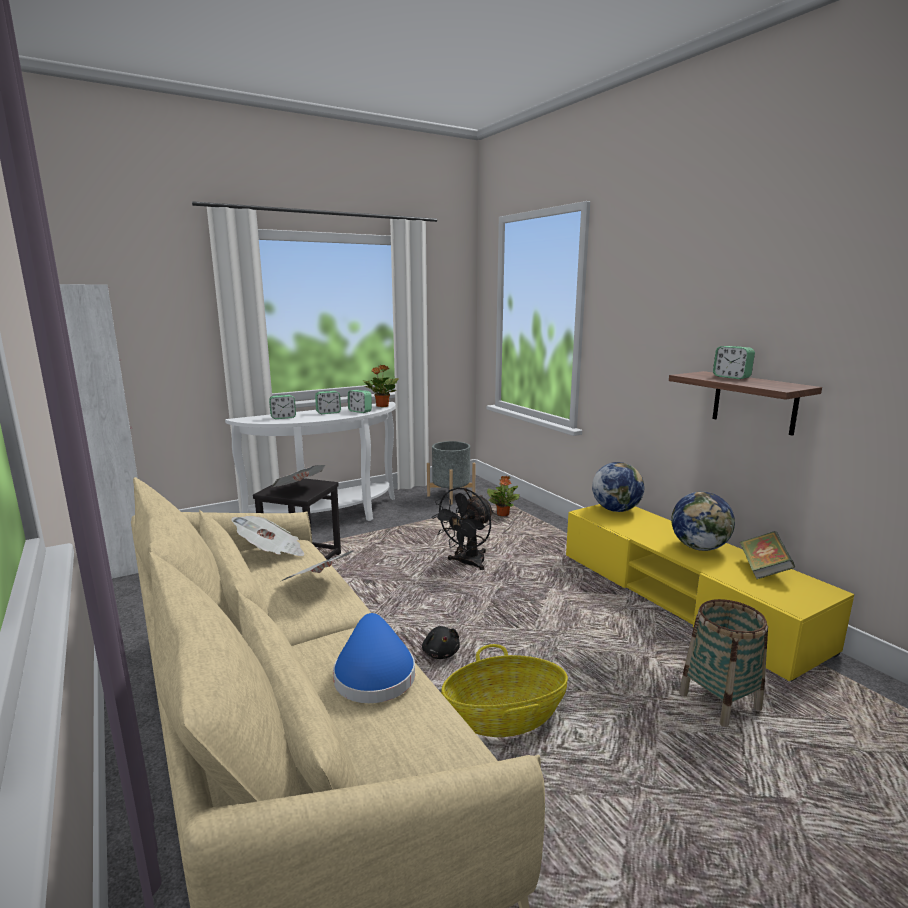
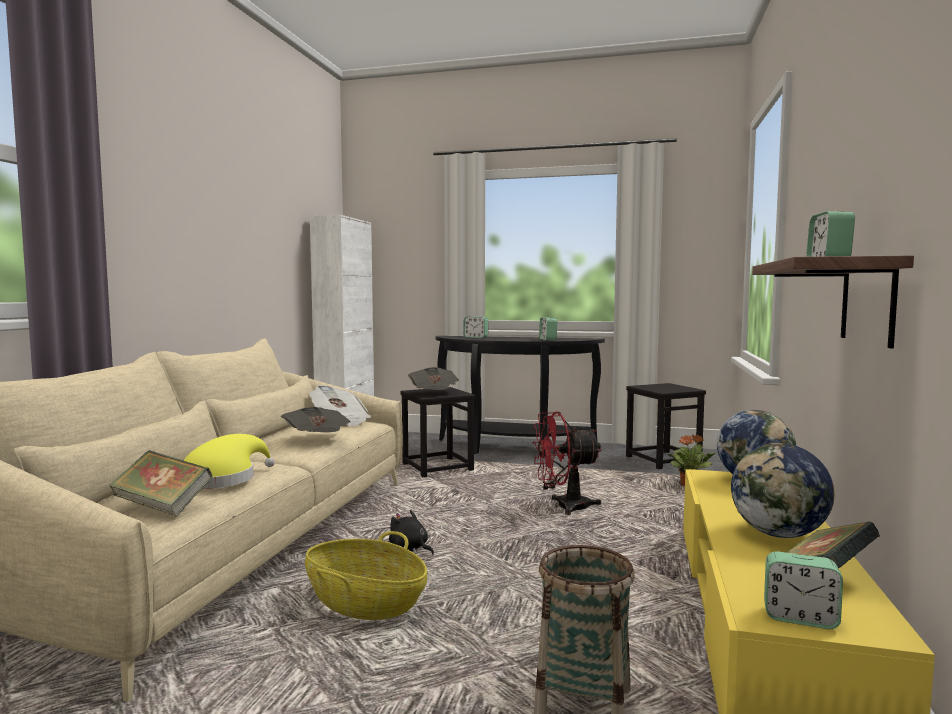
camera: 45 degrees right, 10 degrees down
(328, 412) = (519, 338): alarm clock -> alarm clock (800, 618)
(329, 519) = (512, 449): white console table -> black console table
(373, 673) = (222, 479): blue hat -> yellow hat
(382, 406) = (580, 339): potted plant -> none
(414, 733) = (163, 506): none -> book
(440, 653) = (410, 549): black plush toy -> black plush toy turned 105 degrees clockwise
(451, 496) = (662, 459): grey planter -> black stool
(467, 564) = (564, 507): black fan -> red fan

